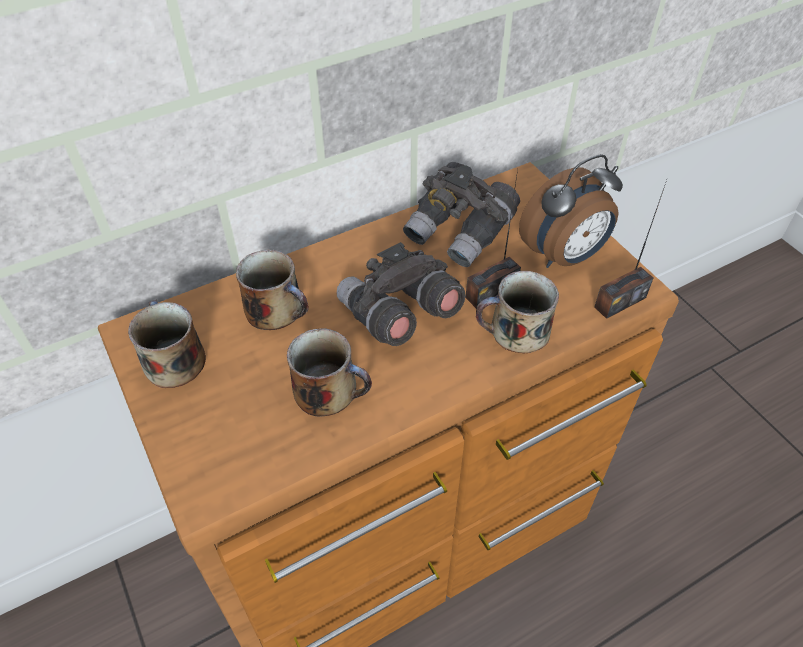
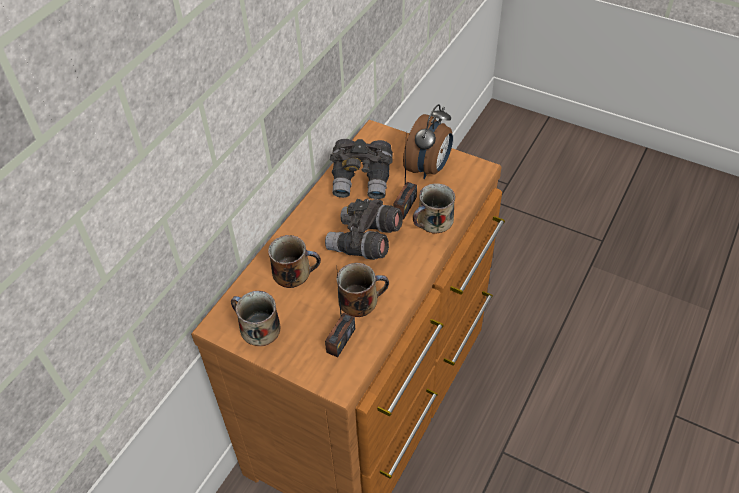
camera: 30 degrees left, 0 degrees up
(619, 302) = (474, 181): radio -> radio (340, 340)

